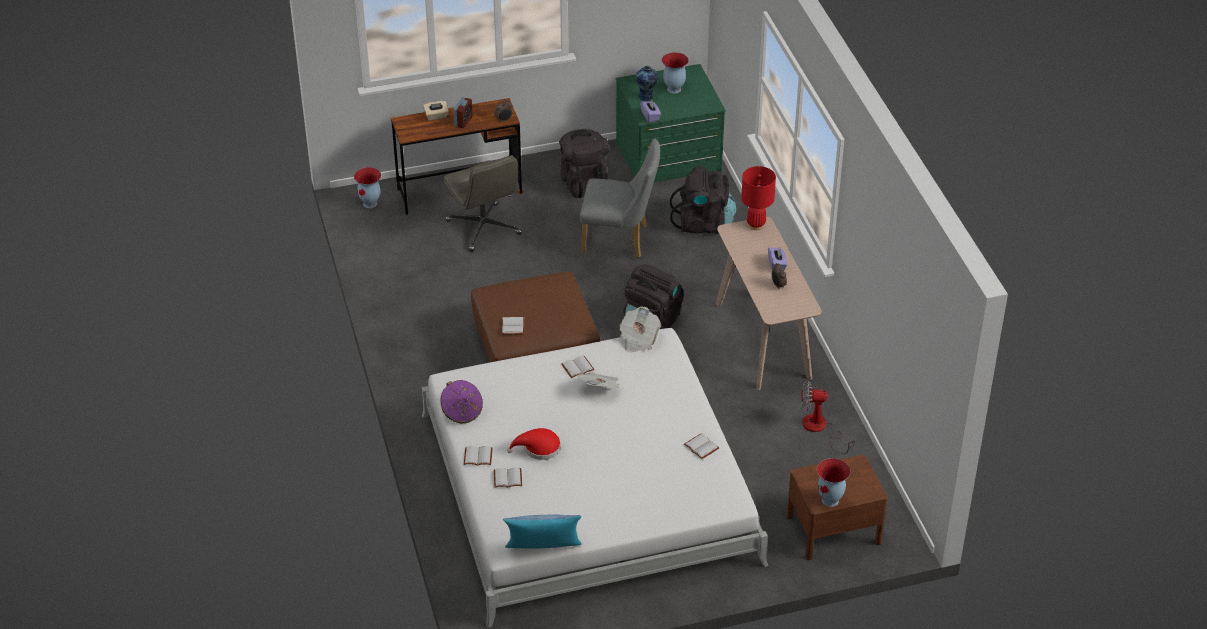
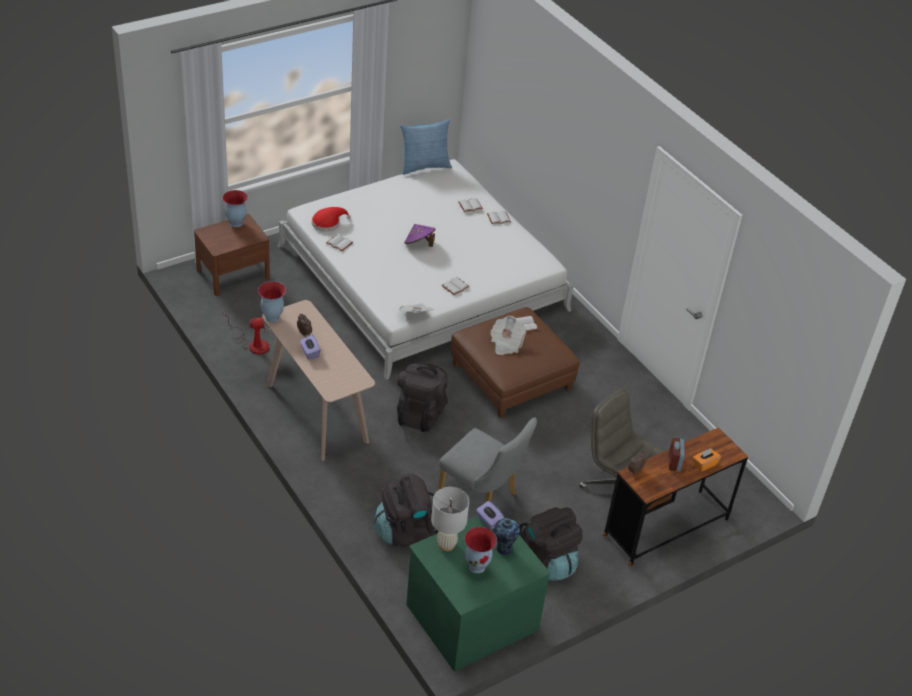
camera: 160 degrees right, 0 degrees up
(370, 203) = (741, 497): vase -> vase (272, 317)
(436, 116) = (704, 464): beige tissue box -> orange tissue box
(462, 411) = (526, 245): purple hat -> purple hat (419, 244)
(538, 448) = (458, 227): red hat -> red hat (328, 223)
(600, 388) = (430, 273): newspaper -> newspaper (506, 343)
(620, 240) = (482, 497): grey chair -> grey chair turned 135 degrees counterclockwise
(693, 106) = (446, 544): none -> white table lamp
(756, 225) = (338, 390): red table lamp -> none

